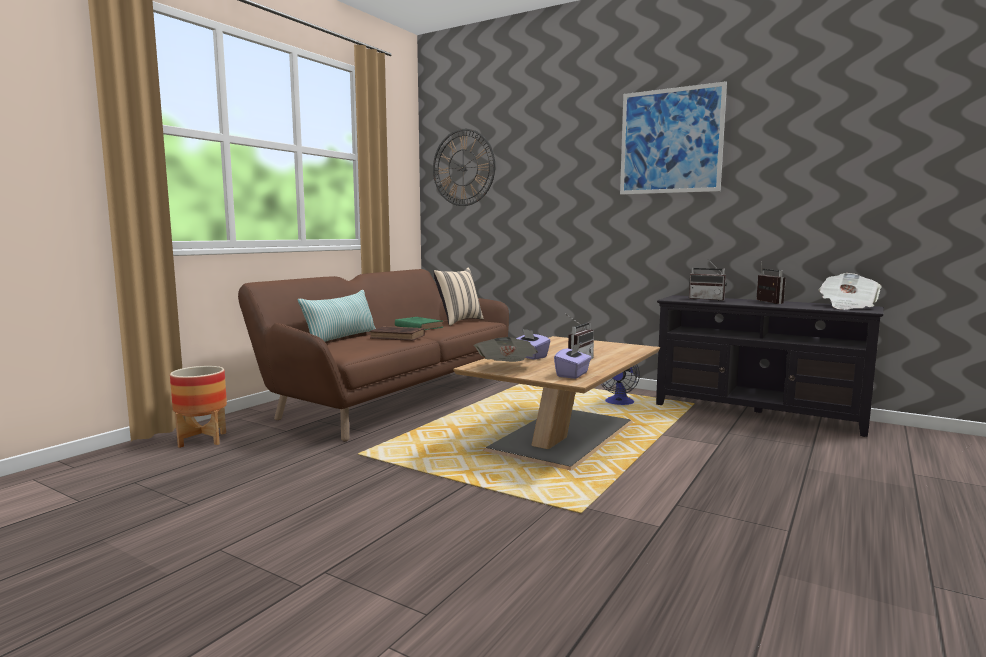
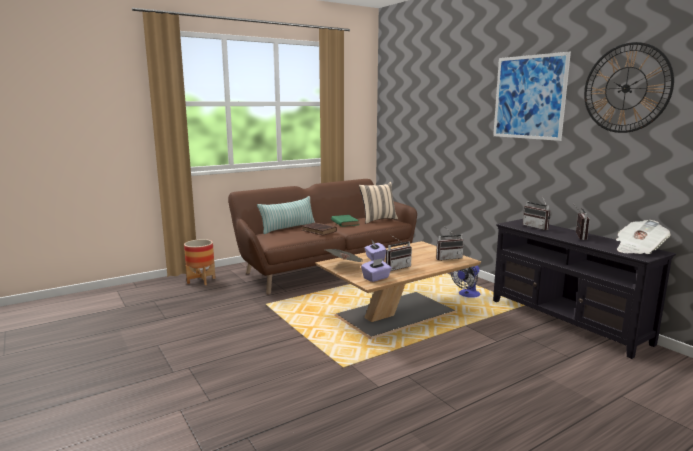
camera: 25 degrees right, 5 degrees up
(463, 167) = (400, 106): wall clock -> wall clock (626, 88)
(618, 347) = (448, 258): none -> radio

